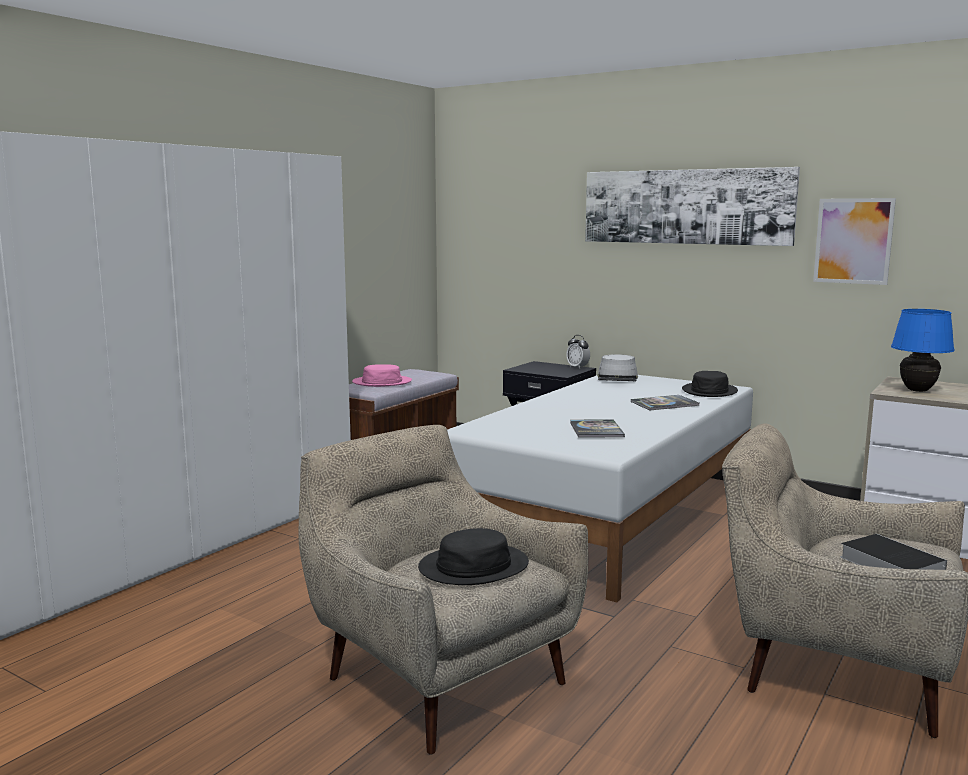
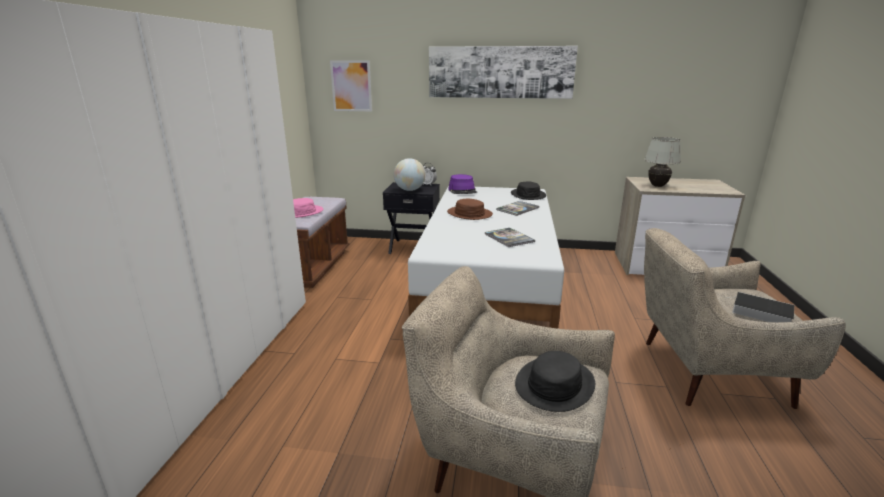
camera: 25 degrees left, 10 degrees up
(542, 371) = (410, 190): none -> globe
(584, 402) = (469, 214): none -> brown hat
(617, 378) = (462, 191): grey hat -> purple hat
(853, 241) = (608, 94): picture -> picture (351, 86)
(917, 390) = (657, 186): blue table lamp -> white table lamp

